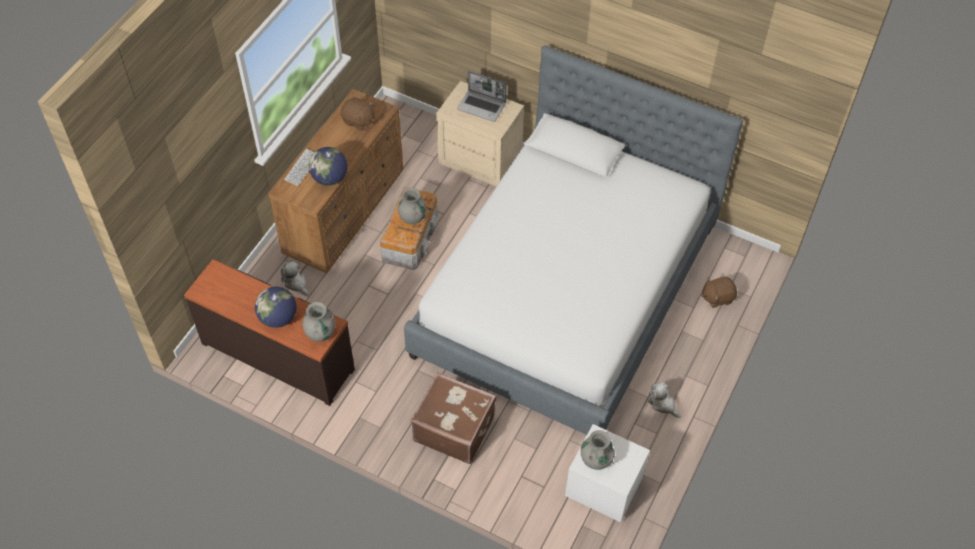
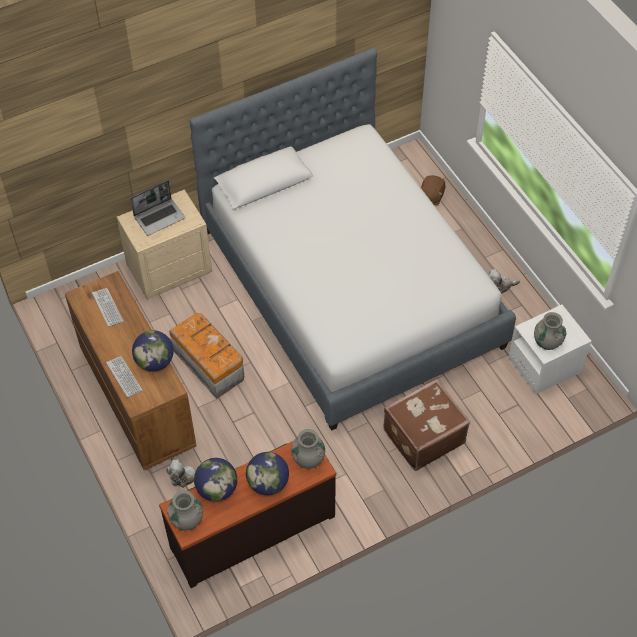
camera: 55 degrees left, 0 degrees up
(250, 287) = (217, 489): none -> globe
(358, 121) = (107, 307): brown plush toy -> keyboard
(412, 217) = (209, 341): grey vase -> grey vase (187, 519)

